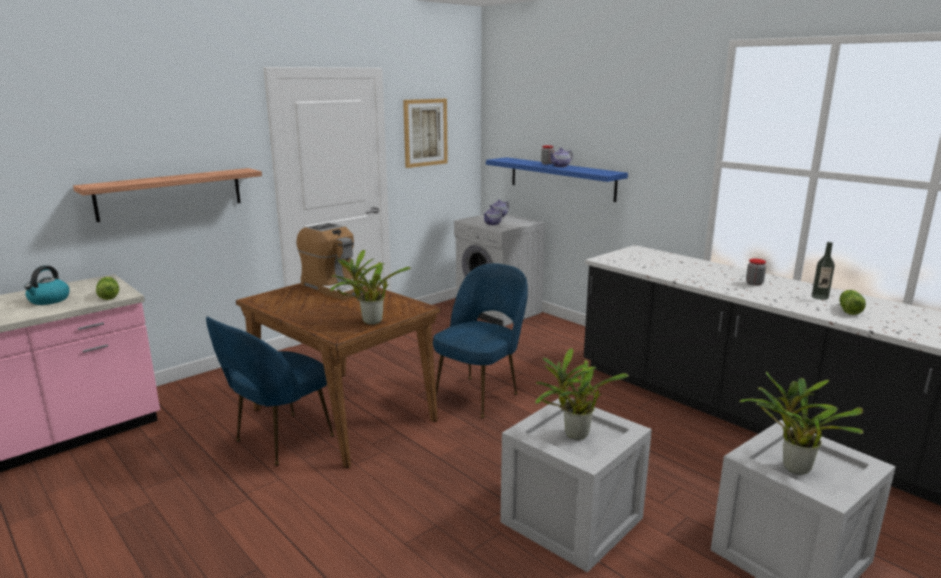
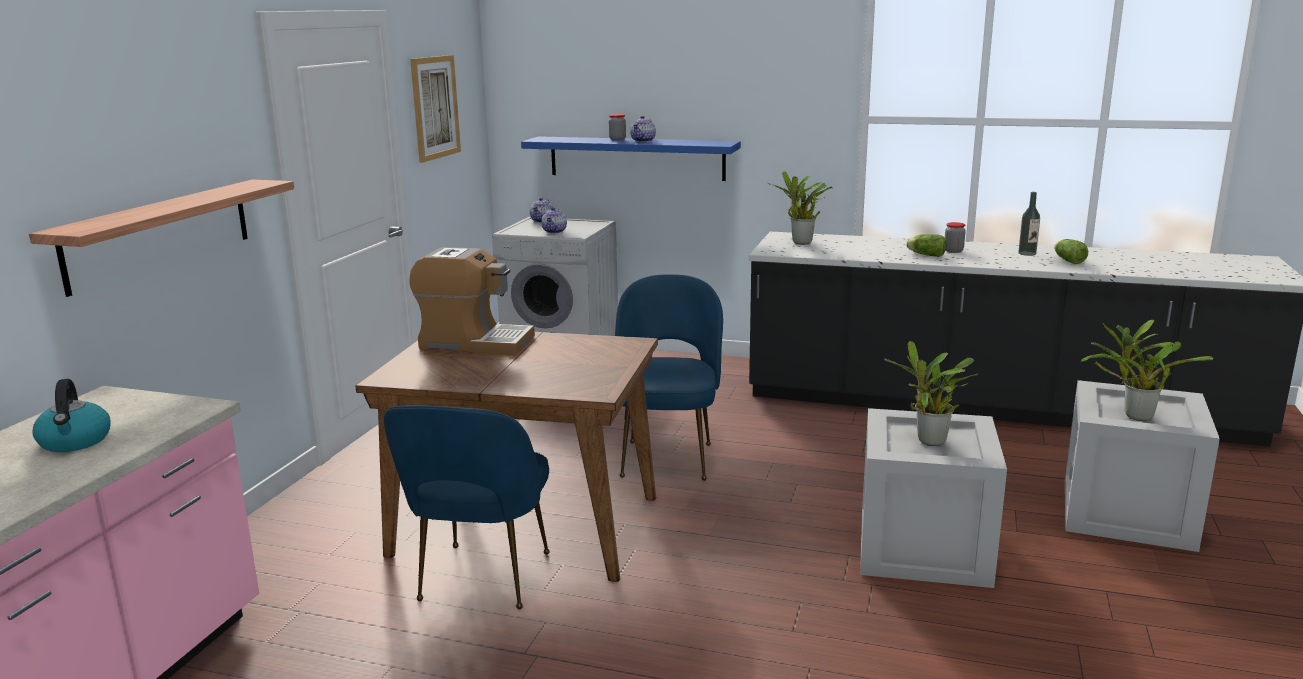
camera: 30 degrees left, 0 degrees up
(109, 296) = (178, 413): lettuce -> lettuce (925, 255)
(369, 322) = (605, 371): potted plant -> potted plant (800, 243)

